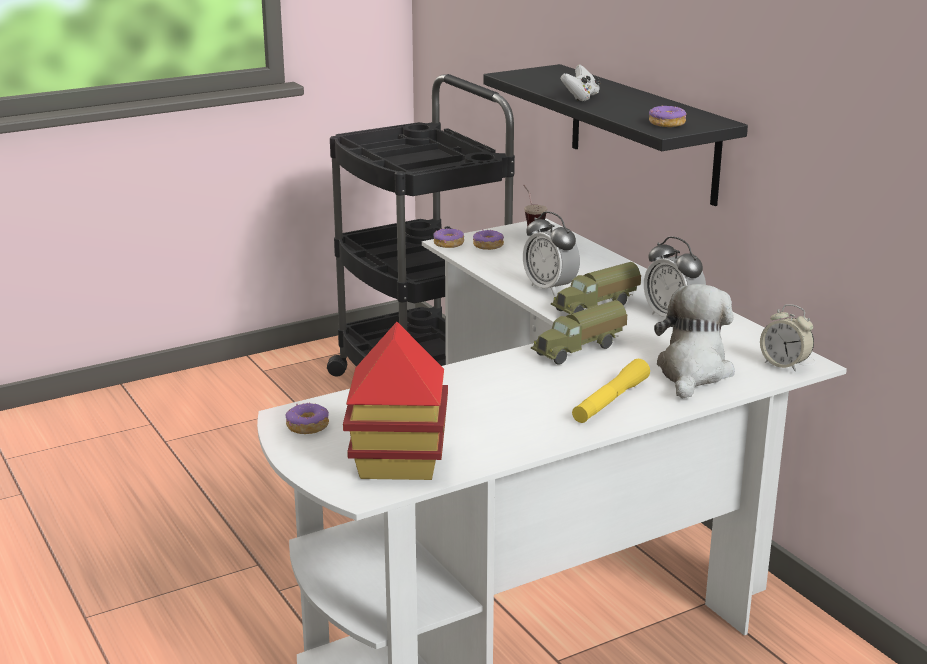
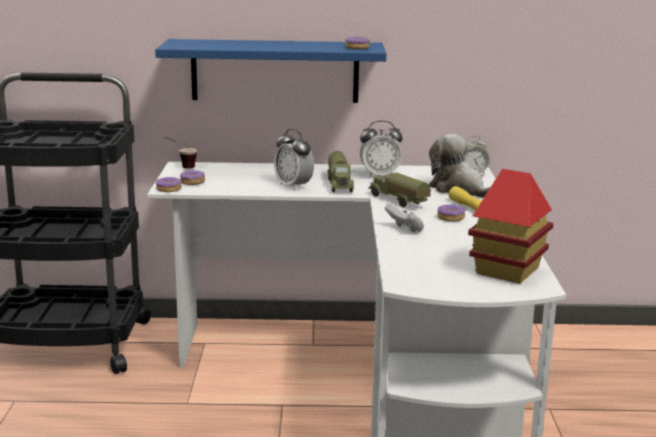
camera: 60 degrees left, 5 degrees down
(307, 426) = (427, 282): donut -> donut (450, 218)
(550, 288) = (293, 186): alarm clock -> alarm clock turned 60 degrees clockwise
(580, 97) = (266, 47): white game controller -> white game controller (405, 229)
(580, 350) = (398, 201): toy truck -> toy truck turned 150 degrees clockwise
(643, 133) = (275, 71): black shelf -> blue shelf

